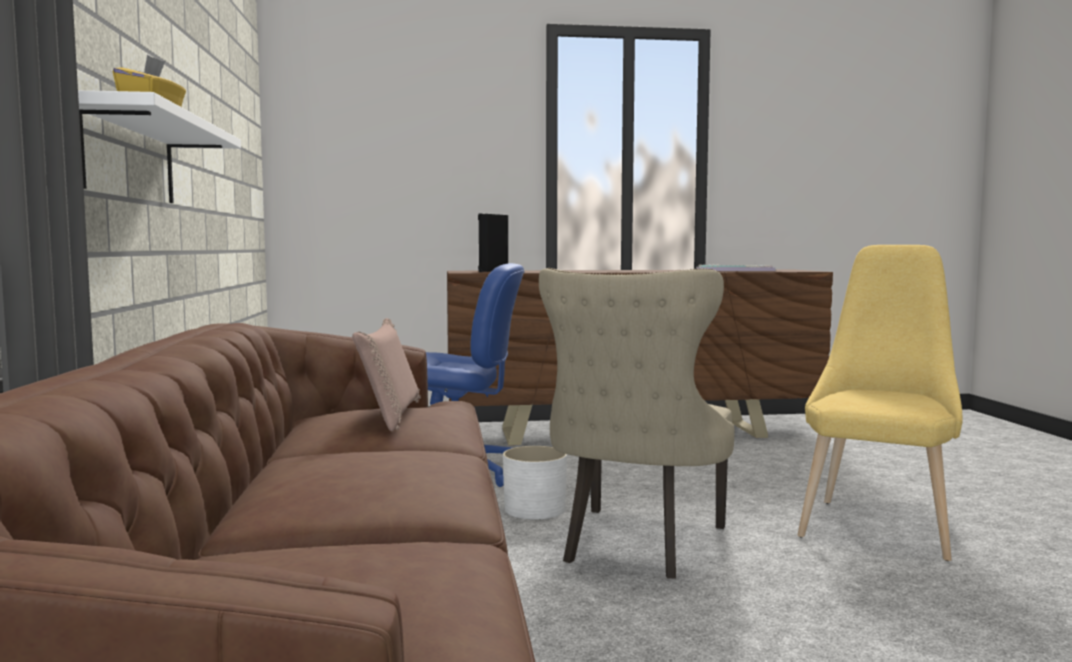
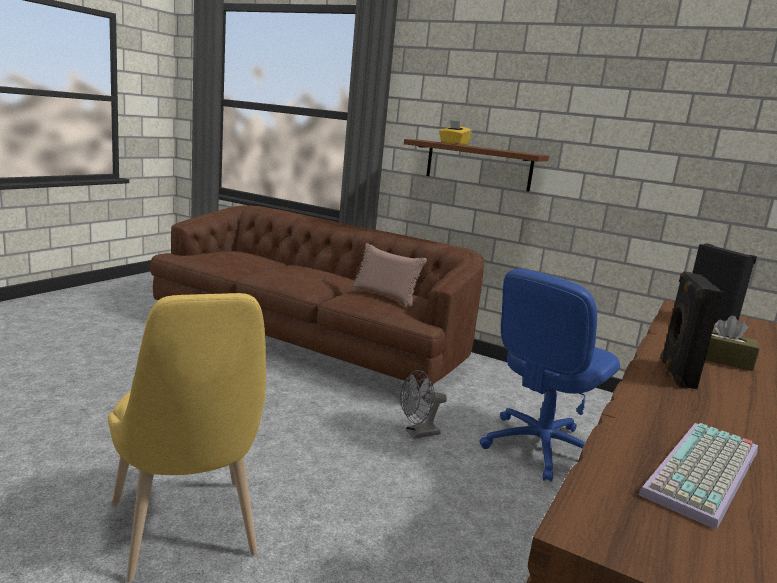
camera: 125 degrees right, 10 degrees up
(130, 157) = (478, 165): white shelf -> brown shelf
(534, 509) = (418, 434): white planter -> grey fan
(580, 271) = (721, 359): none -> brown tissue box
(634, 271) = (675, 374): none -> black speaker
(637, 544) = (318, 431): beige chair -> none

